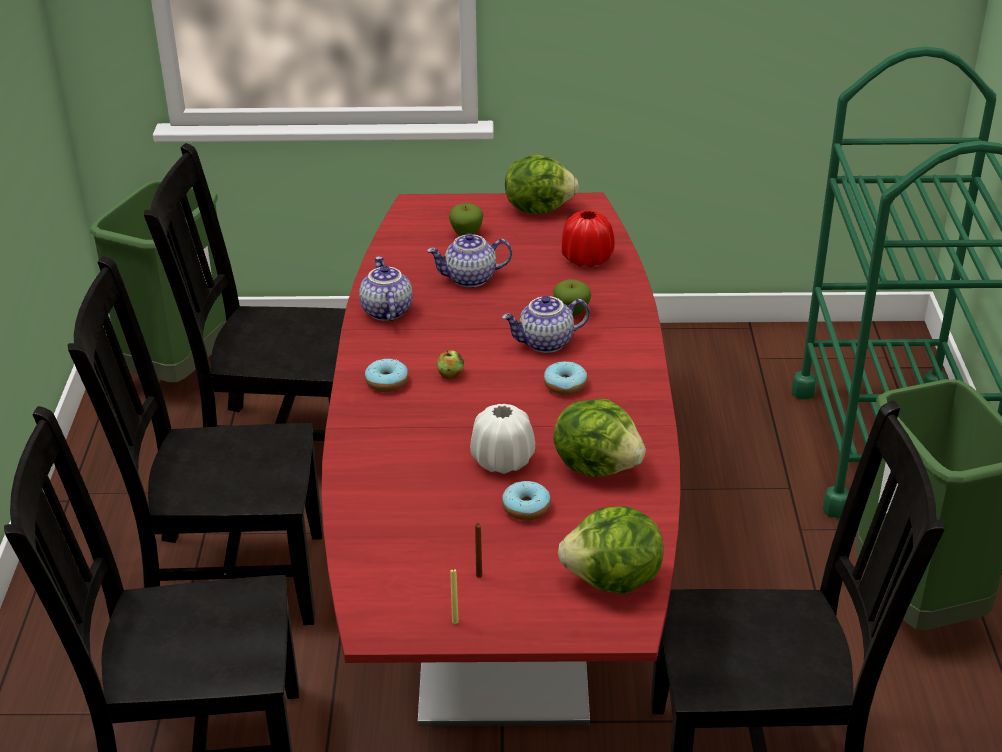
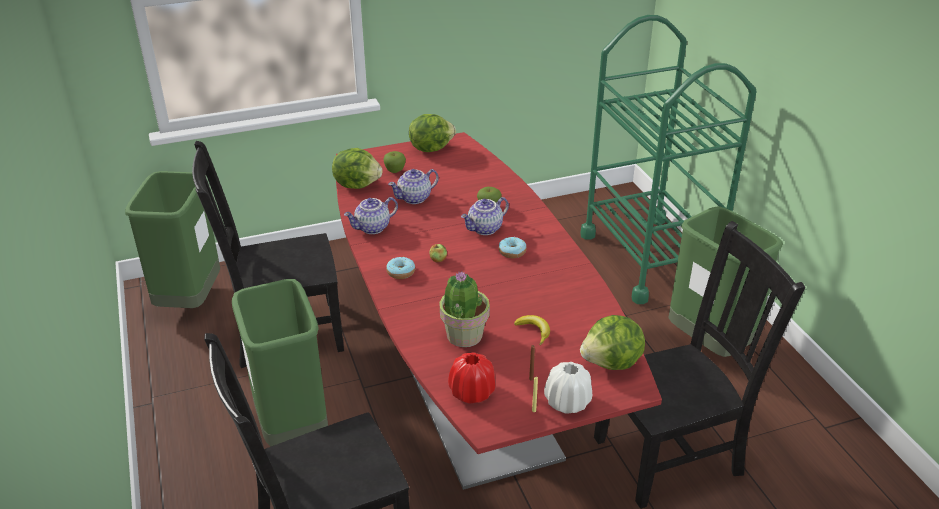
camera: 20 degrees left, 0 degrees up
(228, 578) = (292, 427): black chair -> green trash can
(385, 311) = (372, 228): teapot -> teapot turned 90 degrees counterclockwise
(420, 491) = (464, 336): none -> potted plant
(503, 460) = (502, 305): white vase -> white vase (567, 402)
(526, 508) = (534, 331): donut -> banana
(587, 259) = (479, 174): red vase -> red vase (472, 392)
(597, 465) = (561, 296): lettuce -> lettuce (357, 184)

